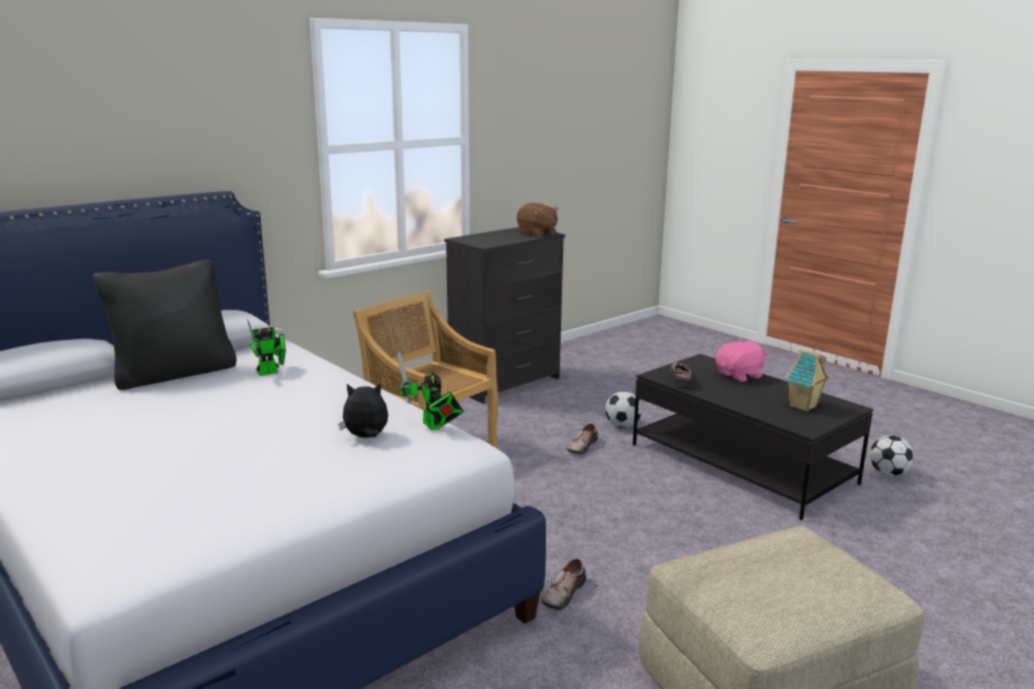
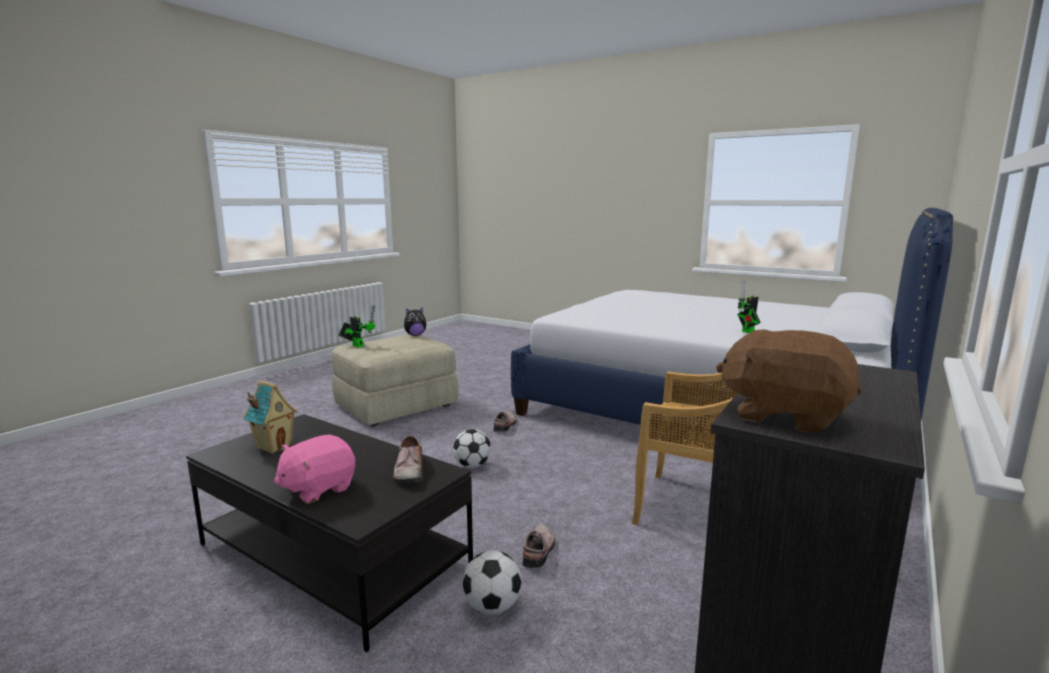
camera: 165 degrees right, 5 degrees down
(174, 373) = (805, 326): black pillow -> none
(366, 437) = (613, 314): plush toy -> plush toy (415, 335)
(433, 426) = (585, 319): toy robot -> toy robot (357, 345)
(888, 474) = (139, 569): football -> football (472, 465)

